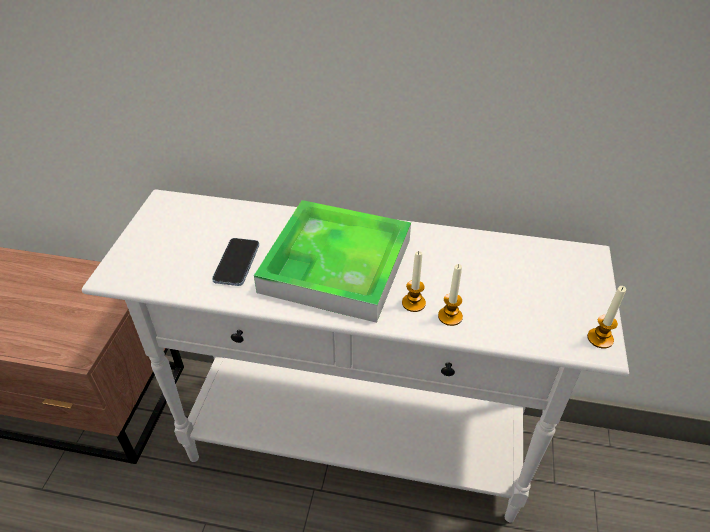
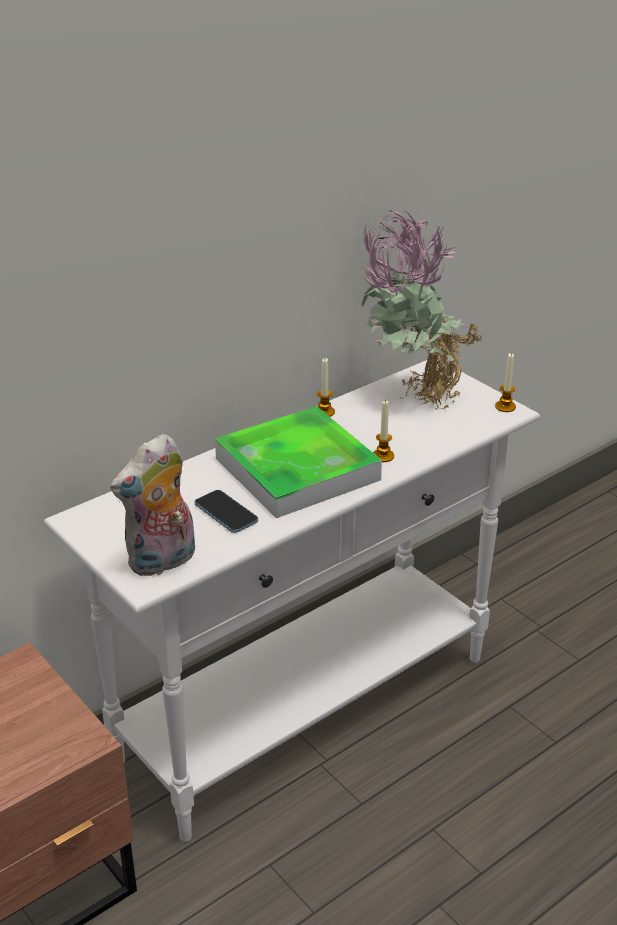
camera: 50 degrees left, 10 degrees down
(145, 268) = (162, 562): none -> plush toy
(450, 316) = (415, 448): candle -> candle (324, 412)
(524, 269) = (411, 398): none -> potted plant

